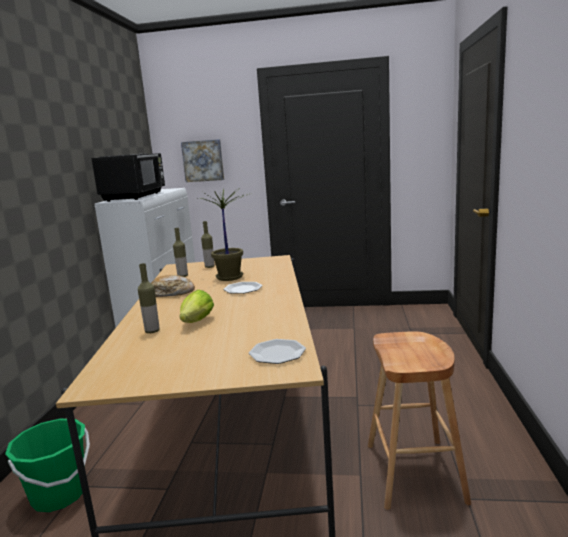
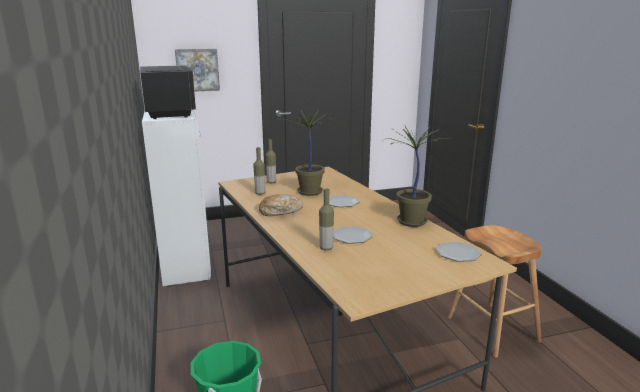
camera: 25 degrees left, 5 degrees up
(196, 323) = (352, 236): lettuce -> plate
(281, 314) = (410, 222): none -> potted plant

